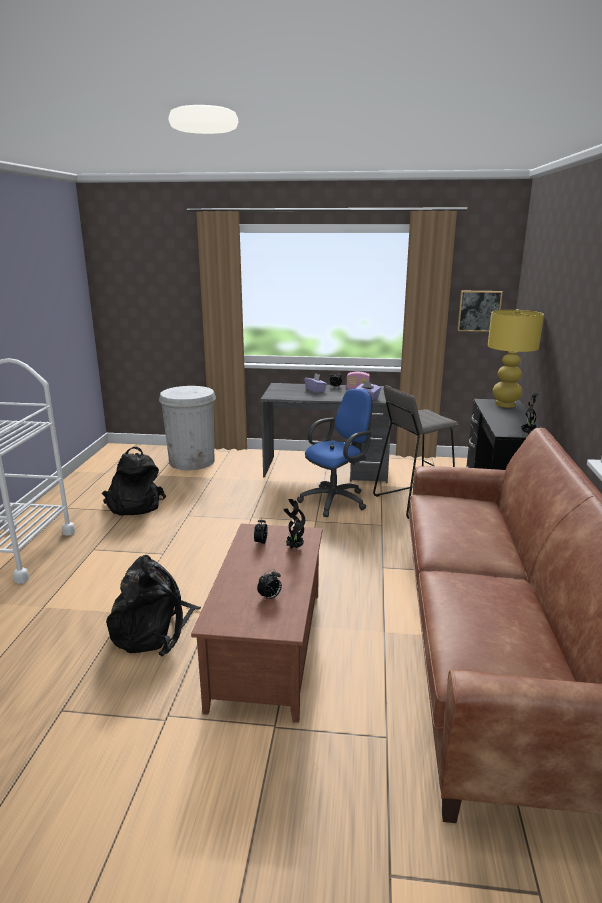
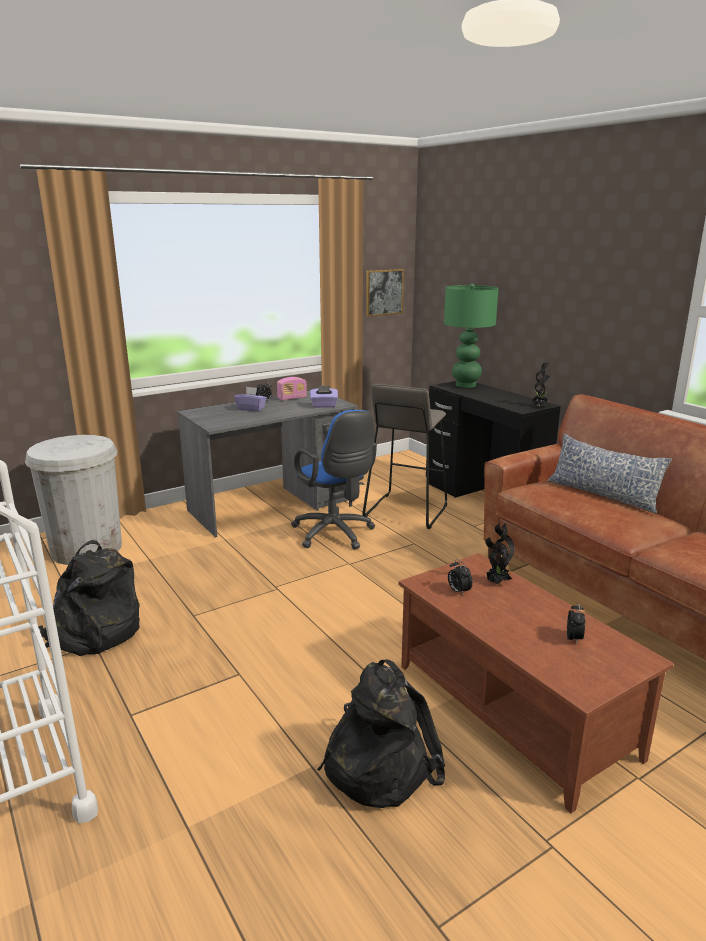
camera: 40 degrees left, 0 degrees up
(337, 500) = (335, 535): blue office chair -> blue office chair turned 135 degrees clockwise
(488, 522) = (602, 494): none -> pillow
(505, 404) = (466, 385): yellow table lamp -> green table lamp

